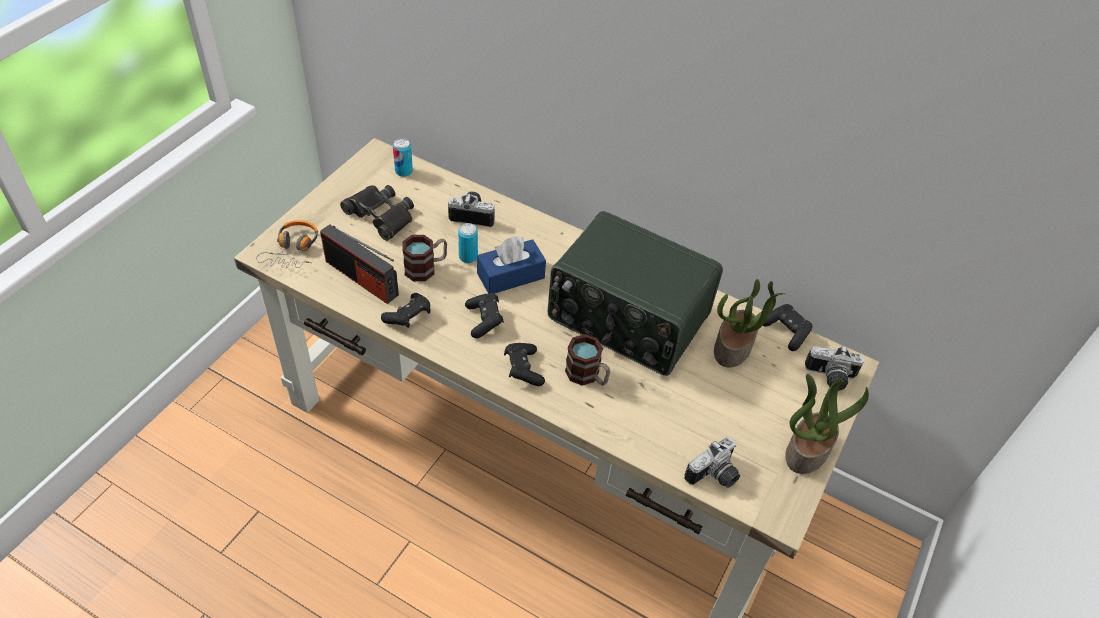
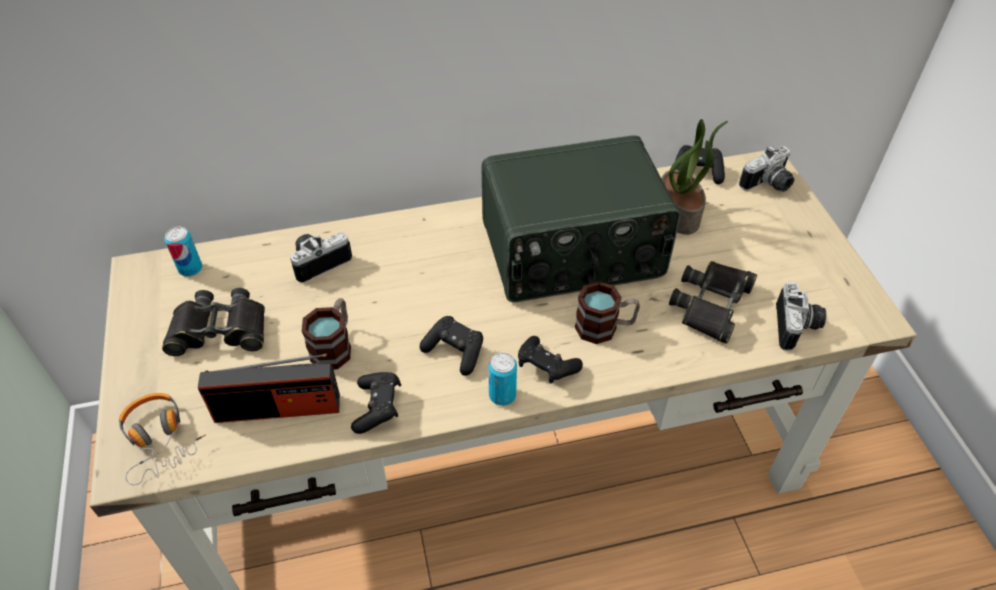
camera: 40 degrees left, 0 degrees up
(468, 257) = (364, 304): can -> can (502, 395)
(510, 276) = (427, 291): blue tissue box -> none
(675, 417) = (711, 304): none -> black binoculars
(807, 450) = (824, 252): potted plant -> none

